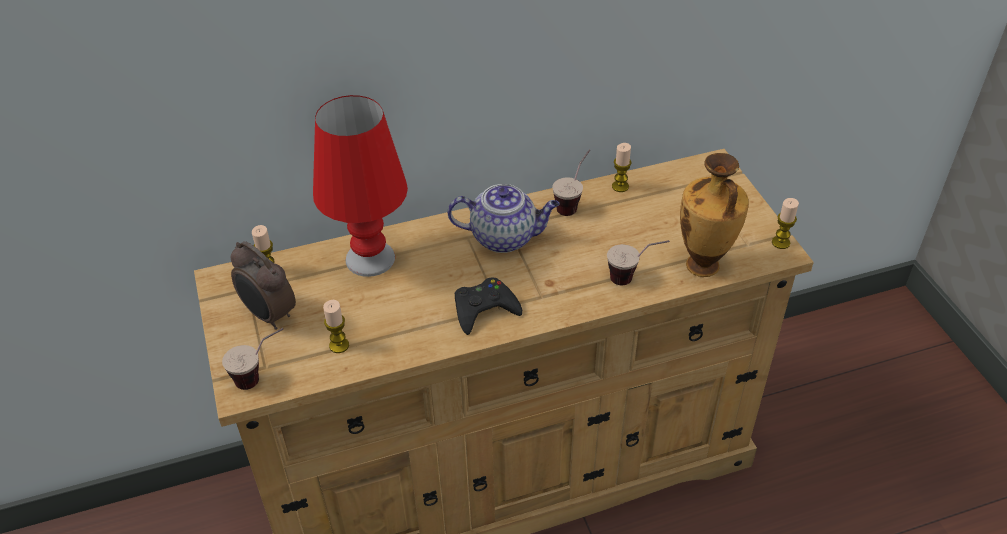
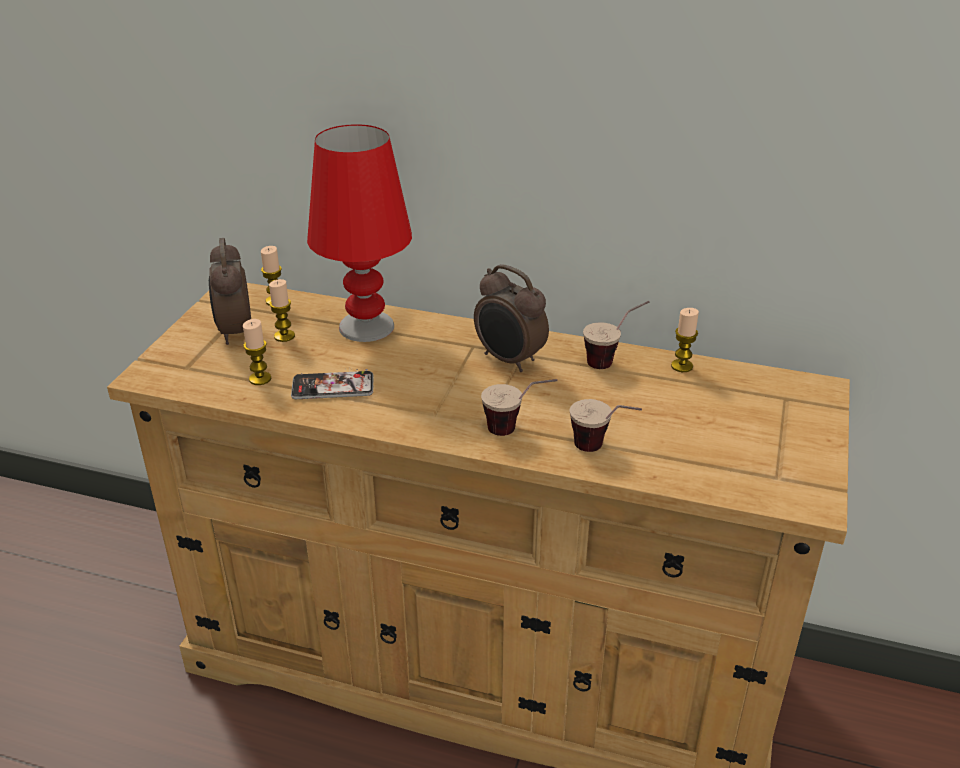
camera: 35 degrees right, 10 degrees down
(261, 376) = (173, 372): cup -> cup (517, 430)
(403, 323) = (332, 387): none -> phone
(484, 310) = (418, 409): black game controller -> none
(505, 237) = (509, 360): teapot -> alarm clock
(703, 267) = (694, 475): vase -> none
(780, 243) = (822, 493): candle -> candle (284, 336)

